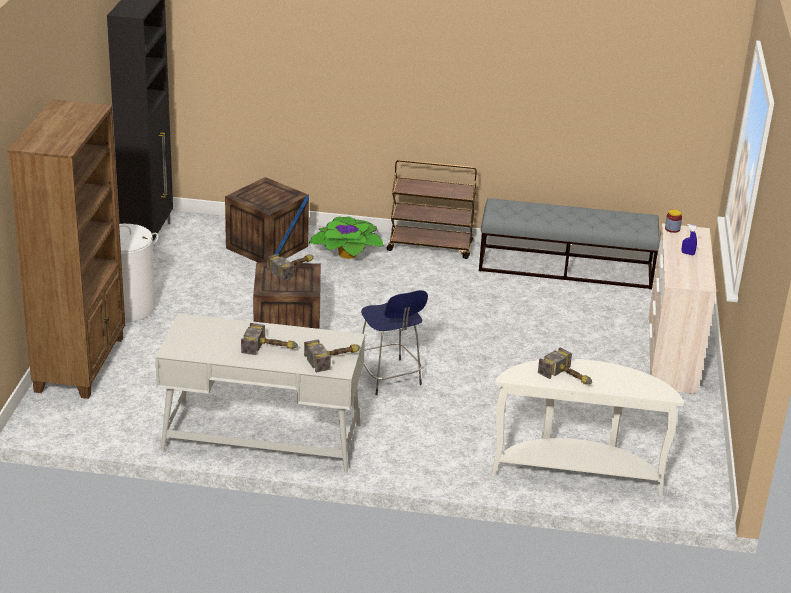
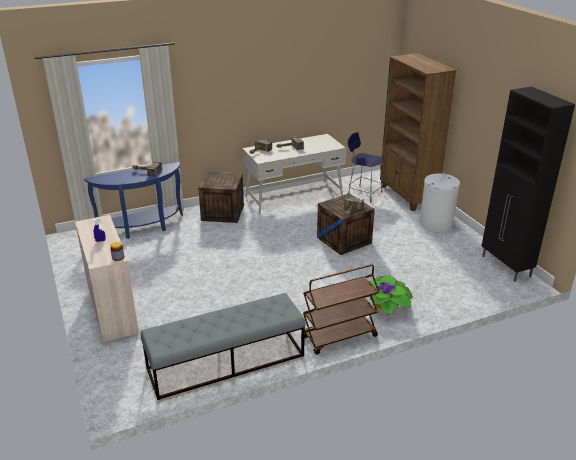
camera: 150 degrees right, 0 degrees up
(267, 247) = (435, 288): crate -> crate (222, 213)
(389, 378) = (268, 237): blue stool -> blue stool (363, 193)
(576, 472) = (142, 228): white console table -> blue console table

